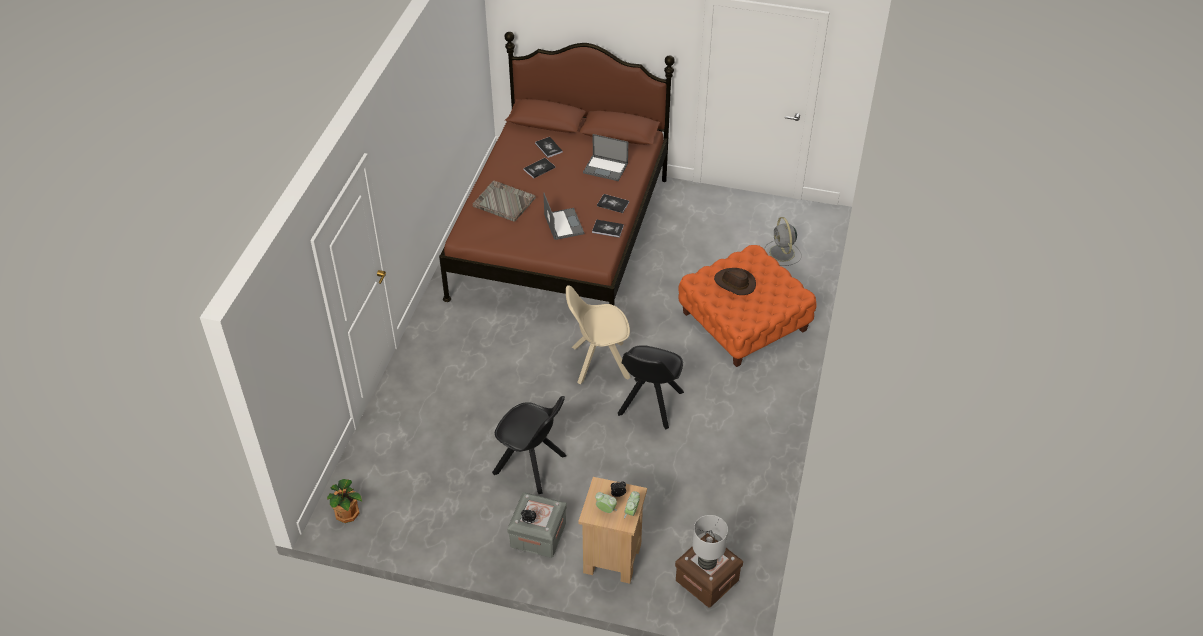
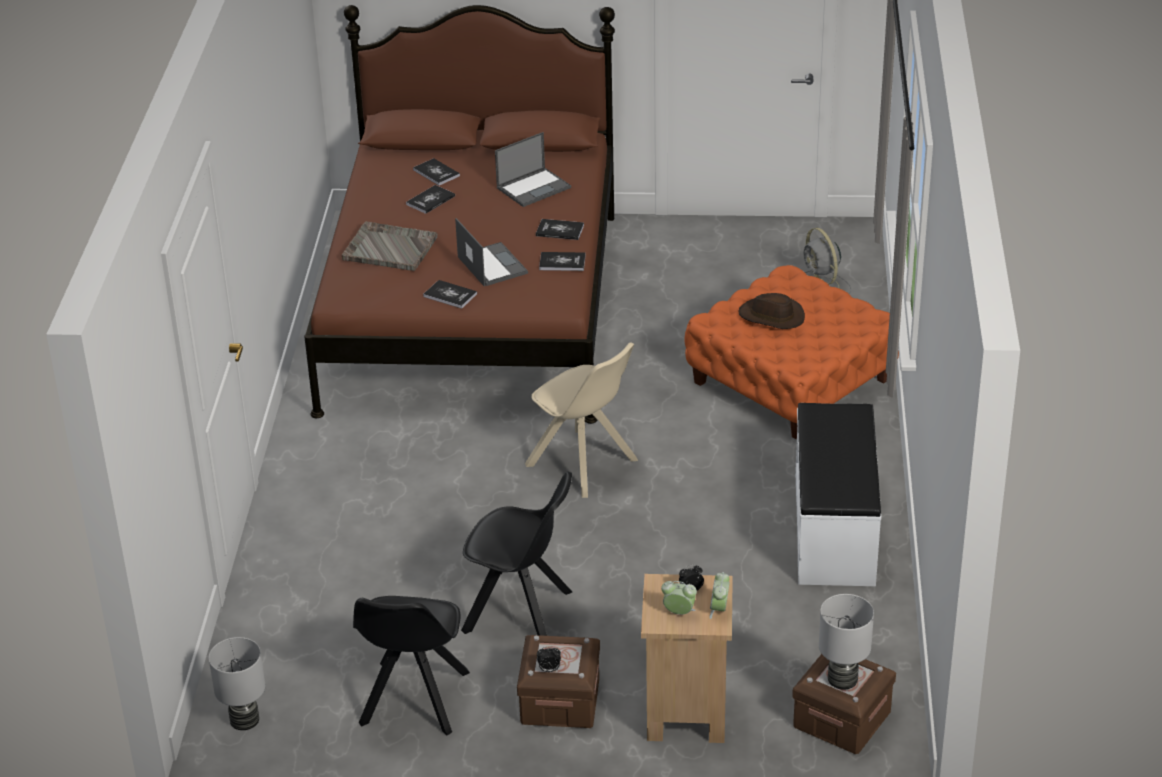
camera: 10 degrees left, 10 degrees down
(348, 513) = (244, 720): potted plant -> grey table lamp
(531, 243) = (450, 295): none -> book
(538, 534) = (560, 701): grey storage box -> brown storage box
(598, 362) = (583, 464): beige chair -> beige chair turned 120 degrees counterclockwise
(606, 168) = (534, 187): laptop -> laptop turned 45 degrees counterclockwise
(650, 404) = (681, 507): black chair -> black chair (413, 700)
(741, 437) = (835, 529): none -> white bench

